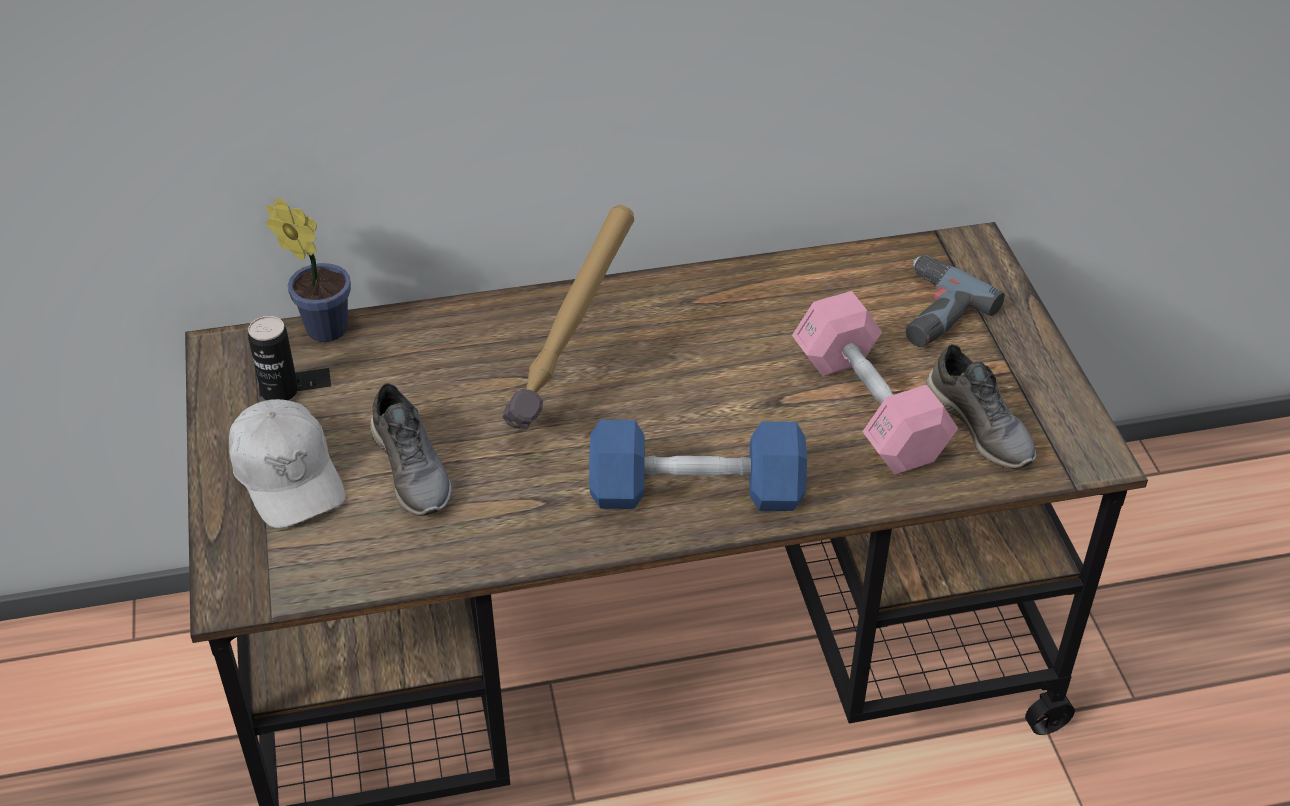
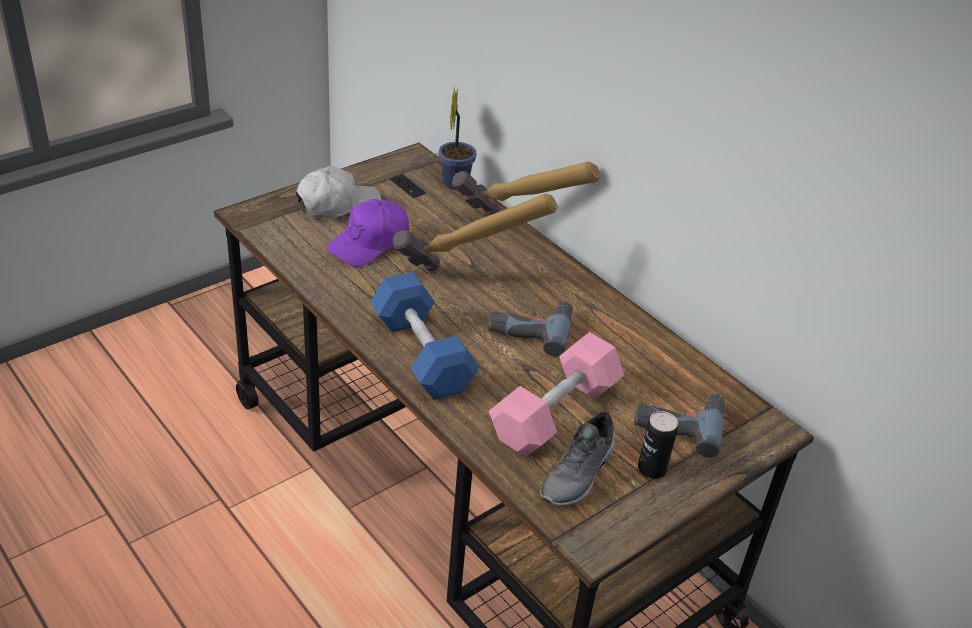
camera: 60 degrees right, 5 degrees down
(279, 391) = (396, 183): can -> can (652, 469)
(288, 475) = (337, 205): white cap -> white cap turned 150 degrees counterclockwise
(413, 469) = (369, 243): grey shoe -> purple cap
(499, 313) = (517, 237): none -> hammer
(699, 370) = (530, 328): none -> power drill

